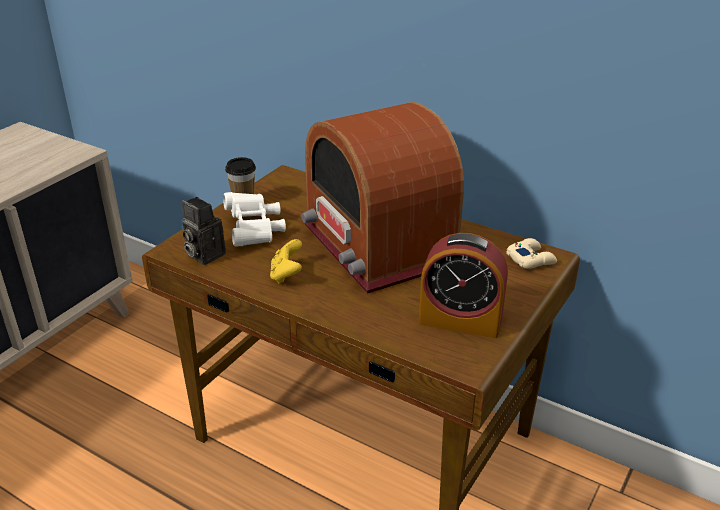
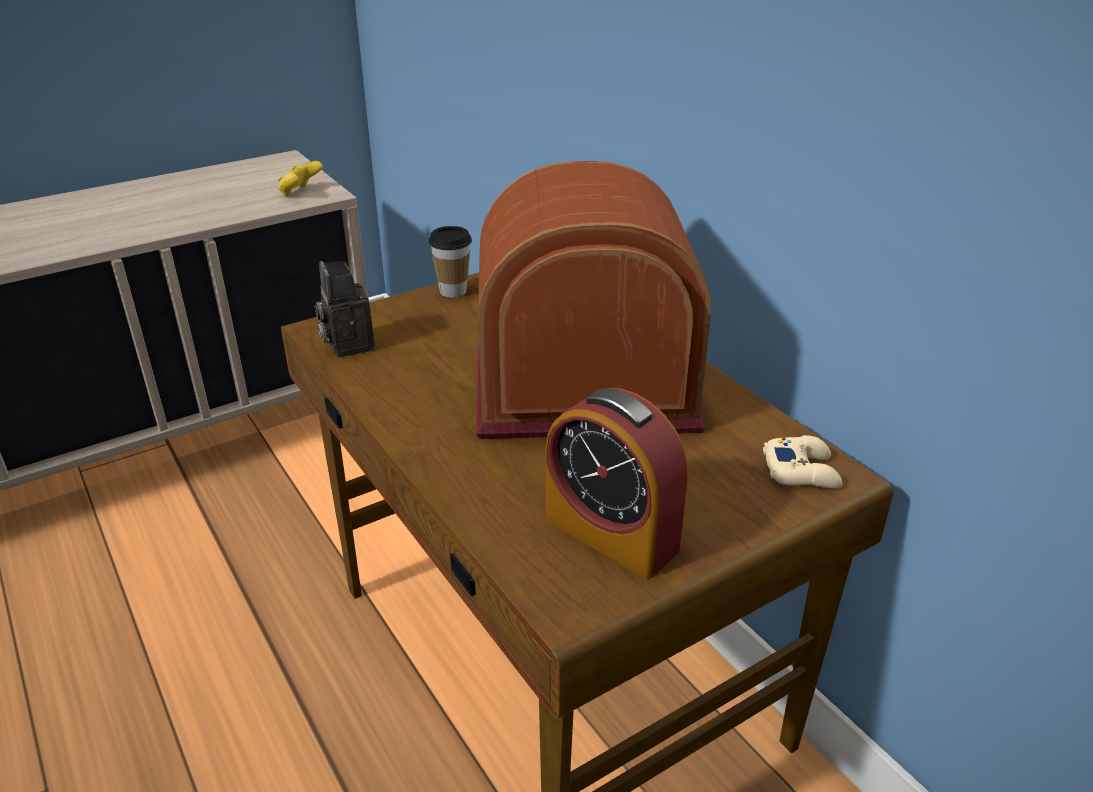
camera: 25 degrees right, 0 degrees up
(255, 230) = (436, 329): white binoculars -> none
(286, 275) = (425, 397): yellow game controller -> yellow game controller (300, 193)
(378, 244) = (583, 388): radio -> radio turned 90 degrees clockwise

